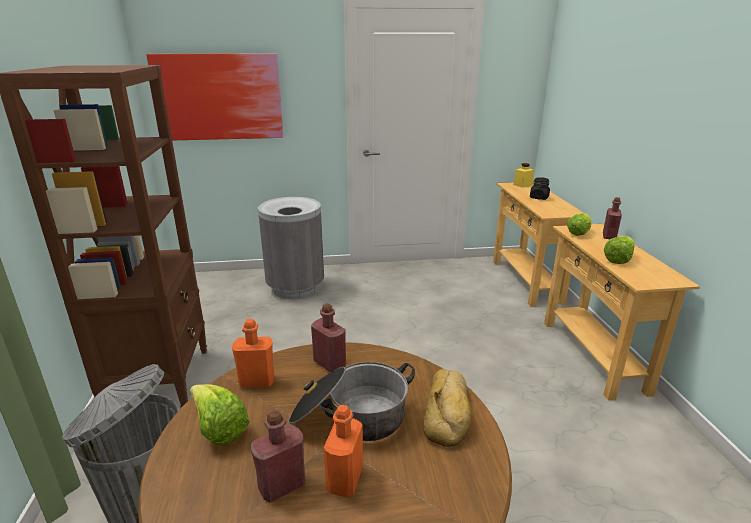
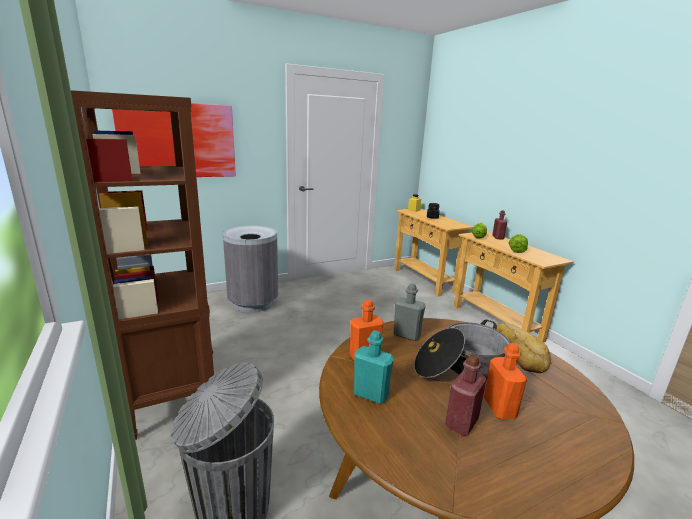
camera: 20 degrees left, 5 degrees down
(219, 429) = (371, 394): lettuce -> turquoise bottle
(329, 364) = (406, 335): red bottle -> grey bottle

